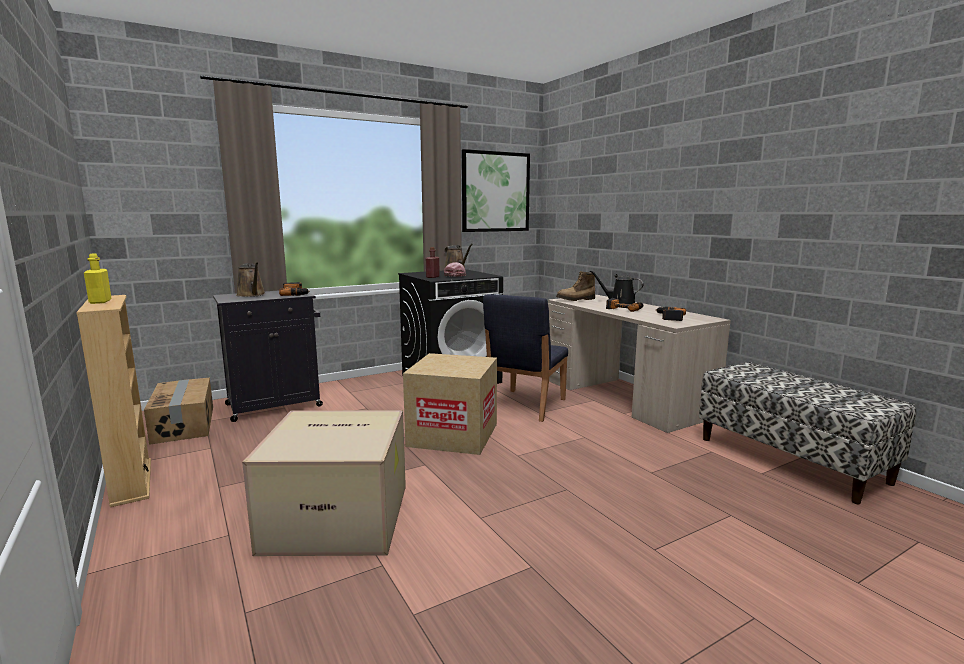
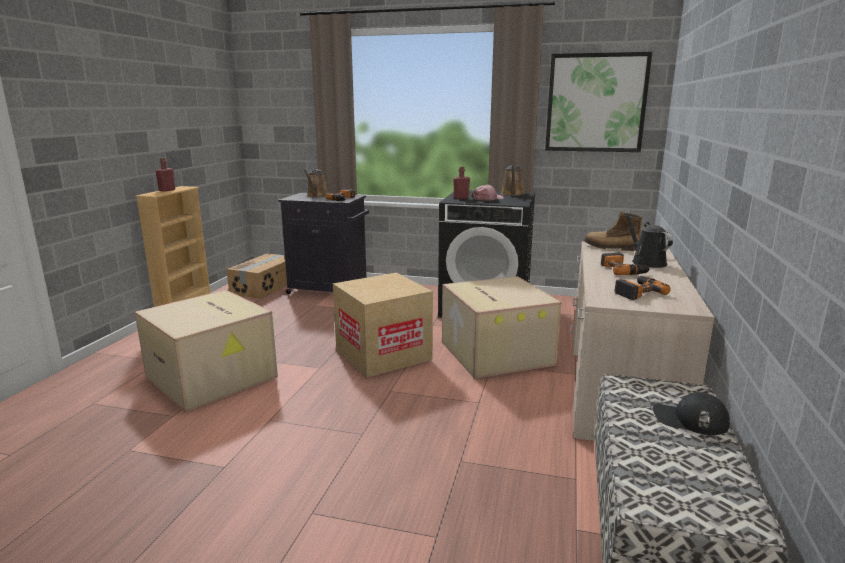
camera: 45 degrees right, 5 degrees up
(100, 302) = (167, 190): yellow bottle -> red bottle
(524, 405) = (494, 353): blue chair -> cardboard box
(782, 377) = (689, 419): none -> black cap

